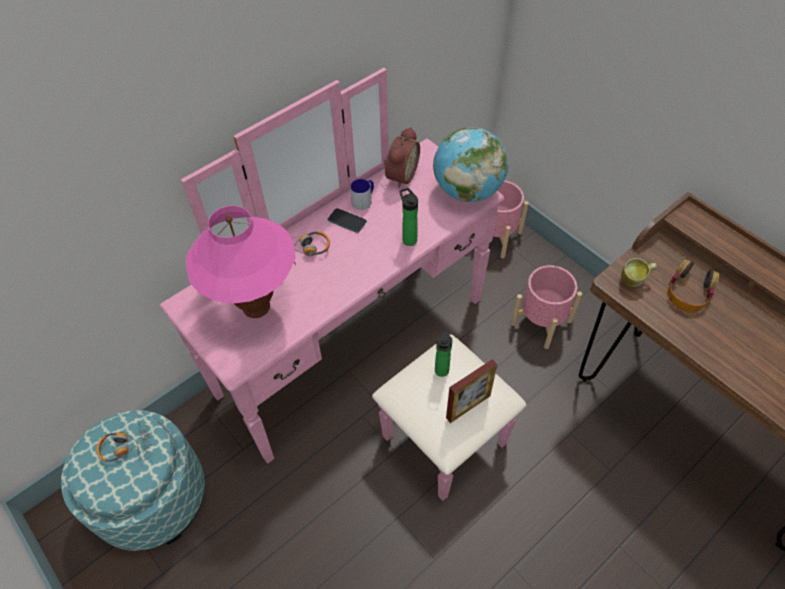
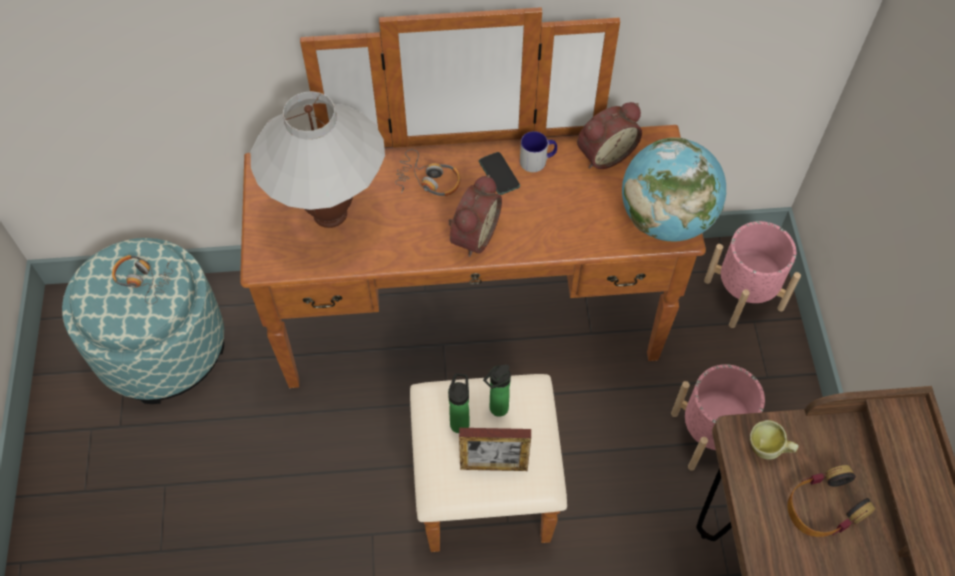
camera: 35 degrees right, 5 degrees up
(257, 307) = (331, 214): pink table lamp -> white table lamp
(361, 265) = (472, 235): none -> alarm clock
(373, 365) = (475, 356): pink dresser -> brown dresser
(408, 238) = (548, 235): bottle -> bottle (460, 421)

